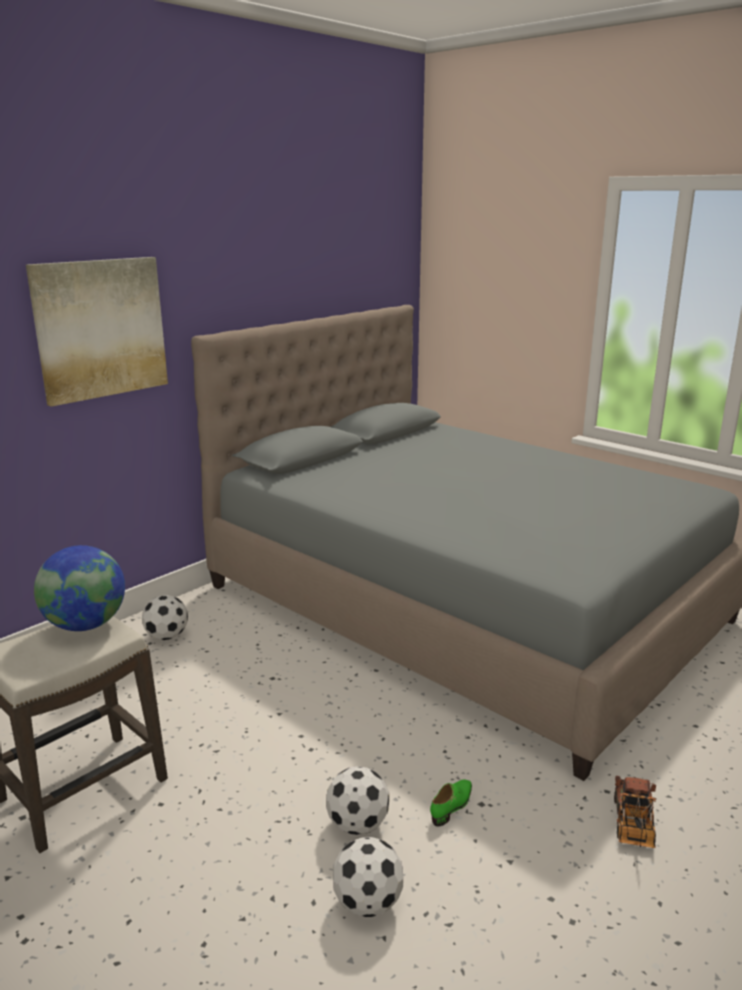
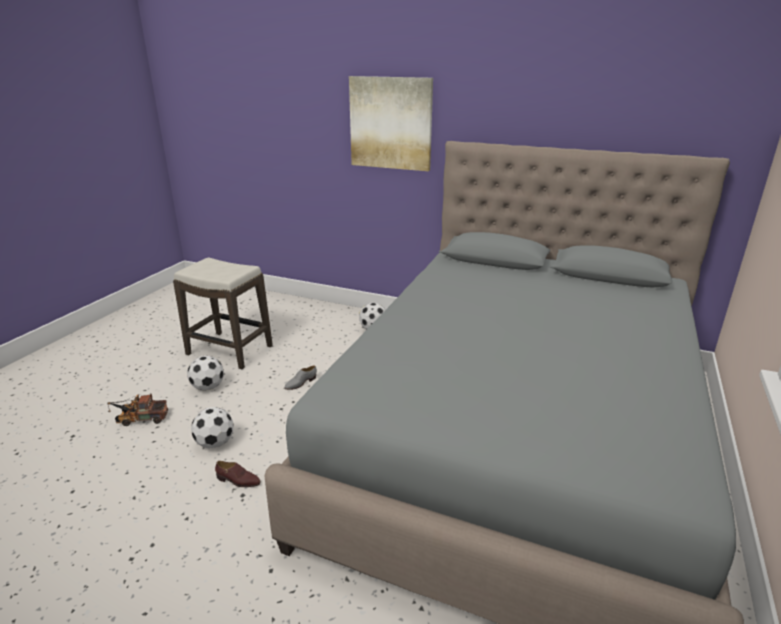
camera: 70 degrees right, 5 degrees up
(86, 625) = (235, 269): globe -> none
(258, 722) = (300, 383): none -> grey shoe
(367, 901) = (153, 460): football -> football (208, 387)
(452, 806) = (238, 481): green shoe -> brown shoe
(633, 826) = (229, 591): toy truck -> toy truck (140, 419)

